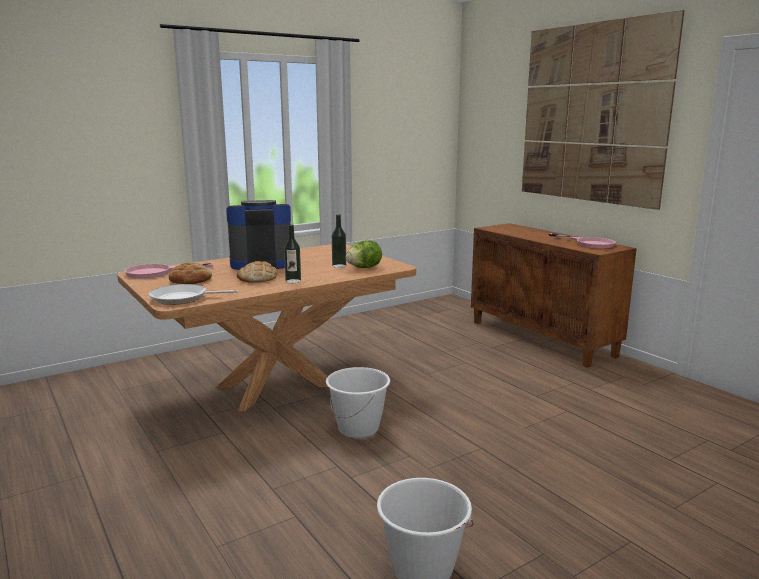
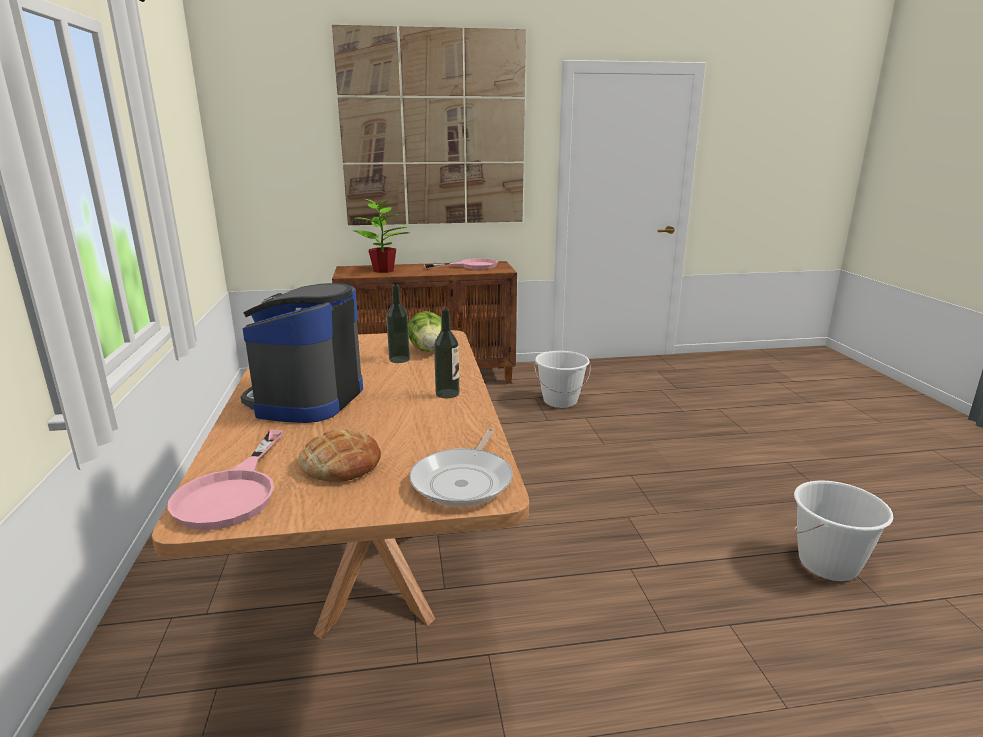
camera: 65 degrees left, 5 degrees up
(257, 278) = (400, 412): bread -> none
(358, 428) = (551, 533): white bucket -> white bucket (560, 401)
(521, 231) = (384, 270): none -> potted plant

